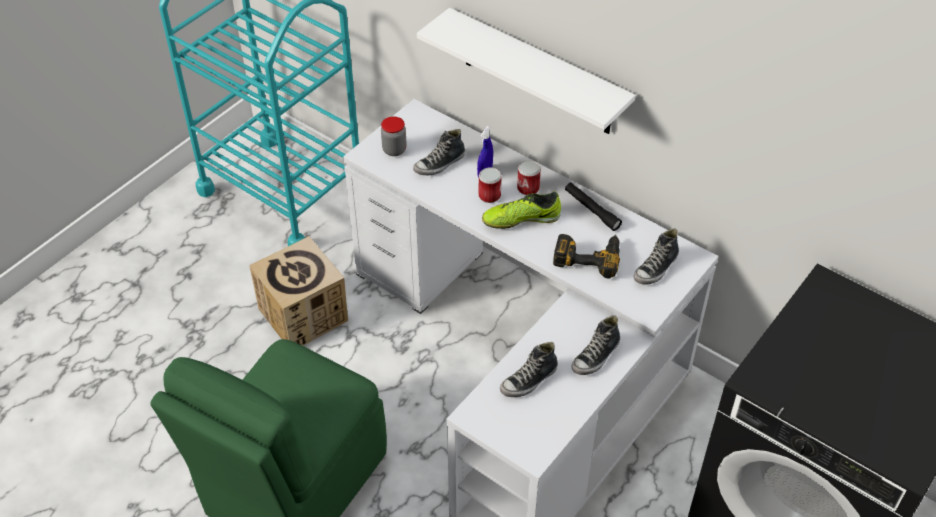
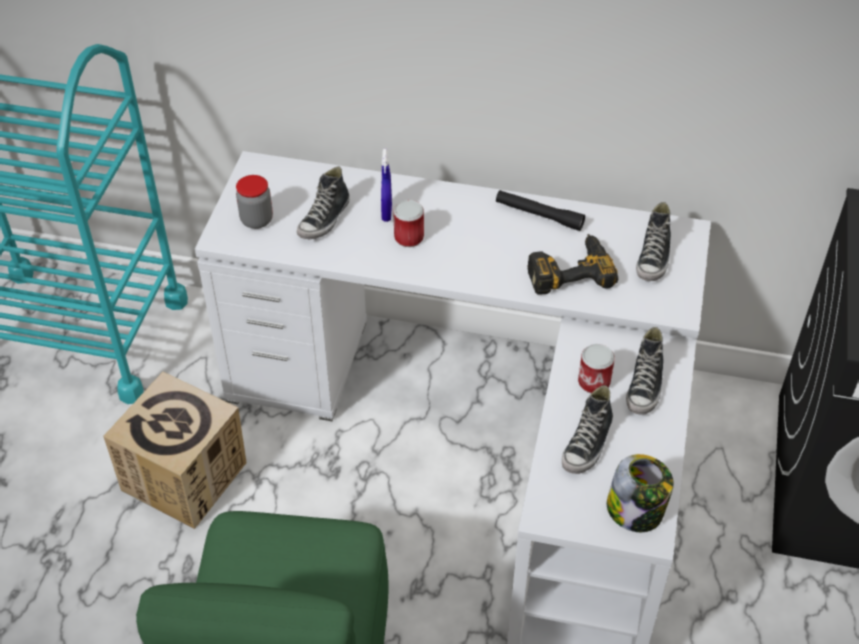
camera: 25 degrees left, 0 degrees up
(521, 219) = (464, 253): shoe -> none
(528, 188) = (449, 214): can -> can (594, 382)
(533, 437) = (635, 511): none -> jar
(537, 73) = (429, 62): white shelf -> none

